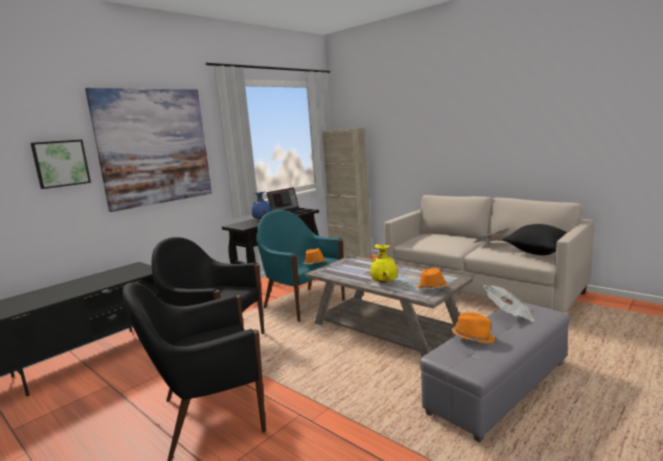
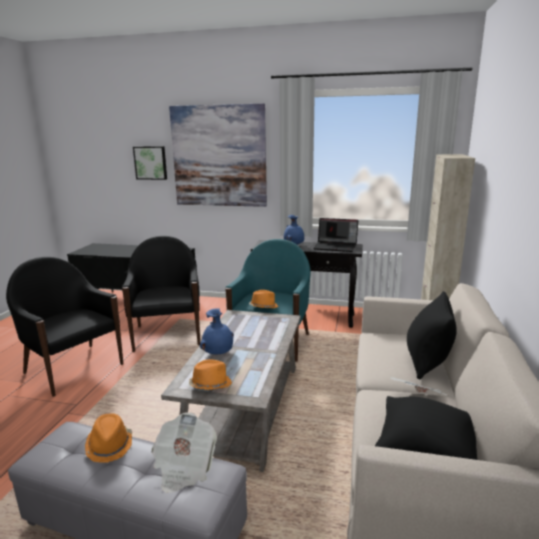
camera: 60 degrees right, 5 degrees up
(384, 282) = (218, 353): yellow vase -> blue vase
(454, 237) = (427, 362): none -> black pillow

